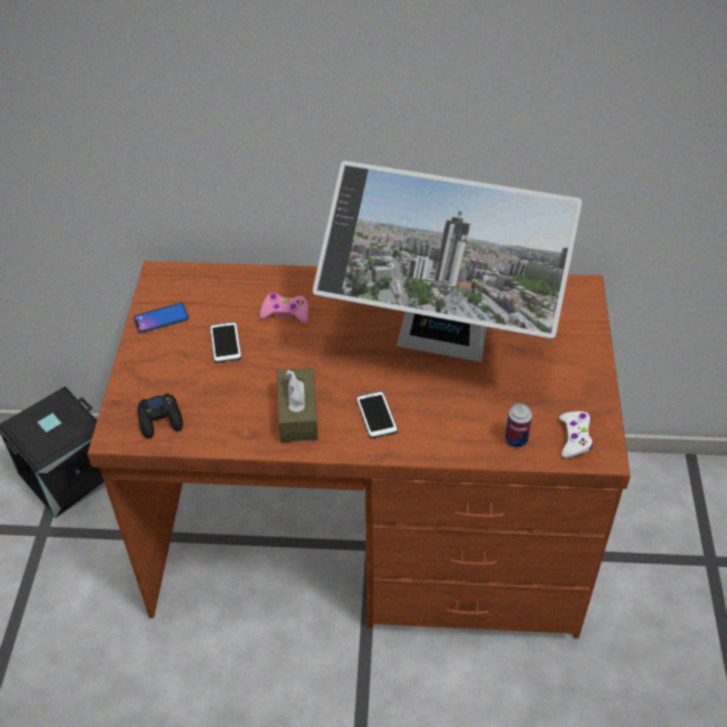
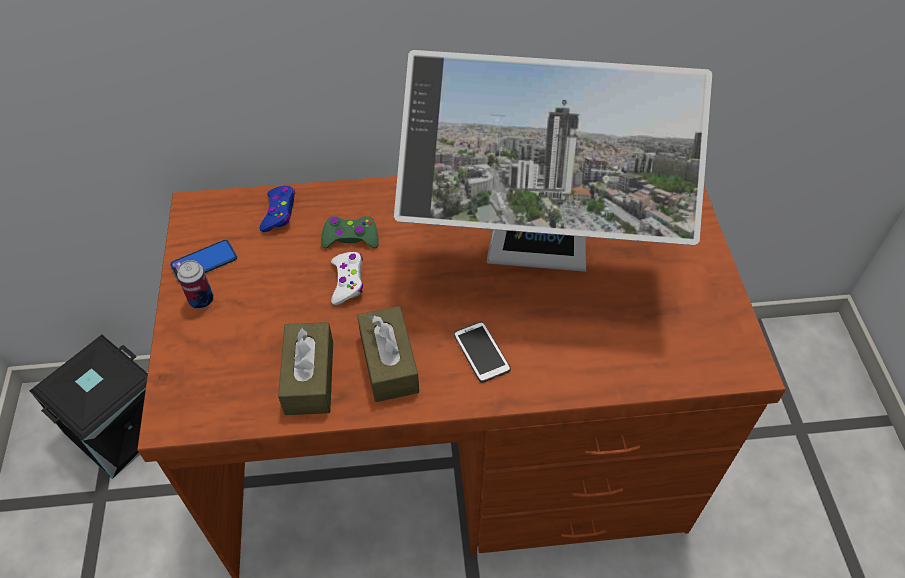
camera: 10 degrees left, 5 degrees up
(161, 420) = (223, 392): black game controller -> none
(225, 343) = (286, 283): phone -> none
(229, 286) = (279, 212): none -> blue game controller
(231, 417) = (309, 377): none -> brown tissue box
(285, 313) = (350, 238): pink game controller -> green game controller
(516, 440) = (648, 362): can -> can (201, 300)
(575, 438) = (713, 351): white game controller -> white game controller (348, 281)

